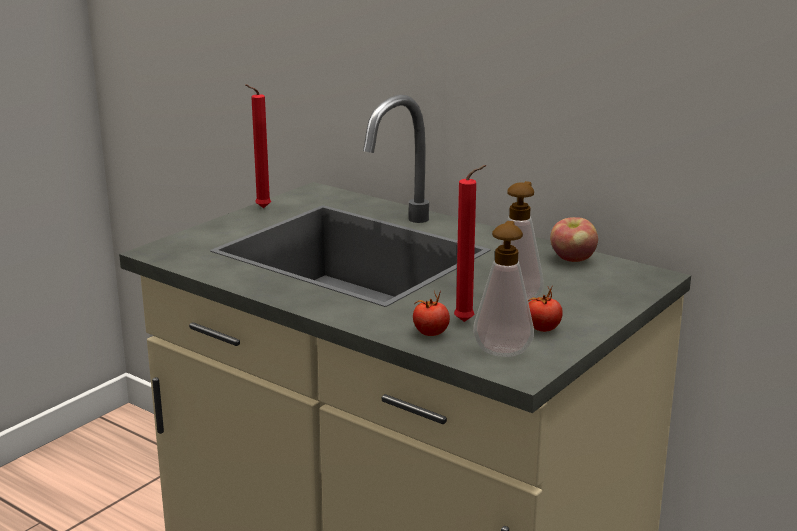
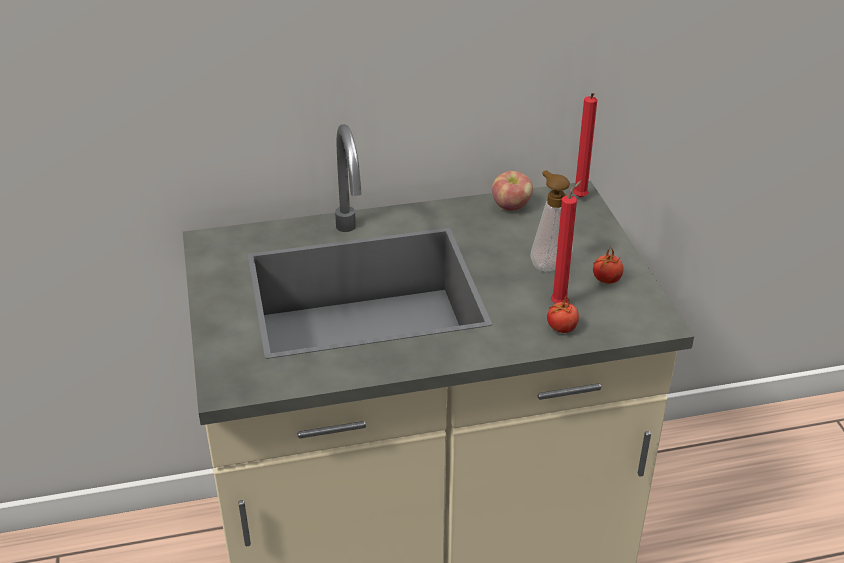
camera: 50 degrees left, 15 degrees up
(261, 208) = (206, 287): red candle -> red candle (580, 199)
(503, 350) = (620, 313): soap dispenser -> none

